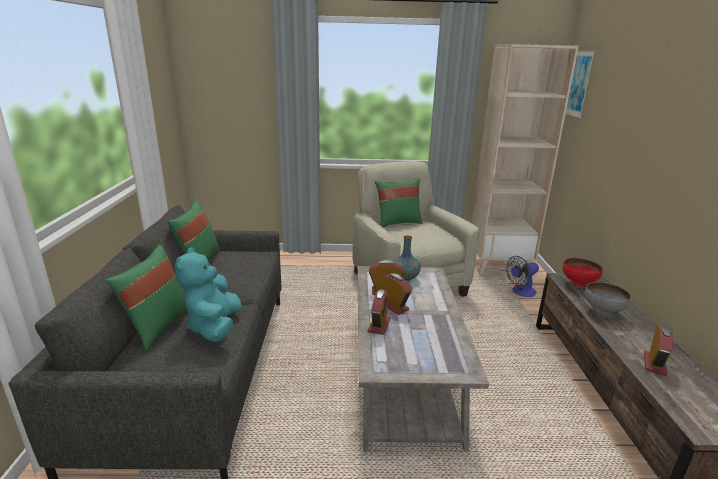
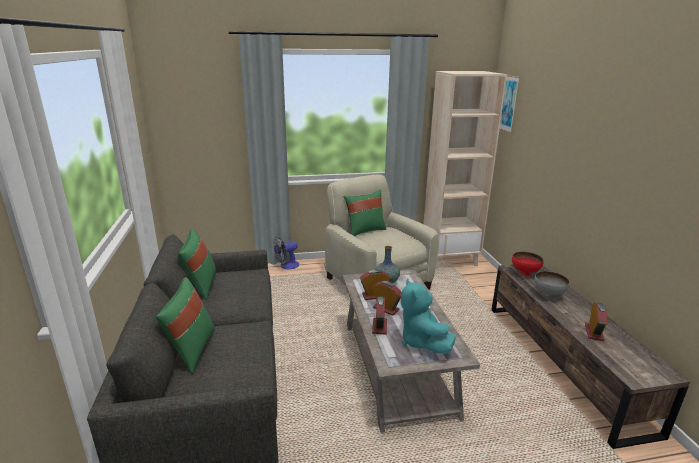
camera: 10 degrees left, 0 degrees up
(214, 327) = (243, 345): turquoise plush toy -> turquoise plush toy (422, 341)
(520, 292) = (472, 281): fan -> fan (286, 266)

